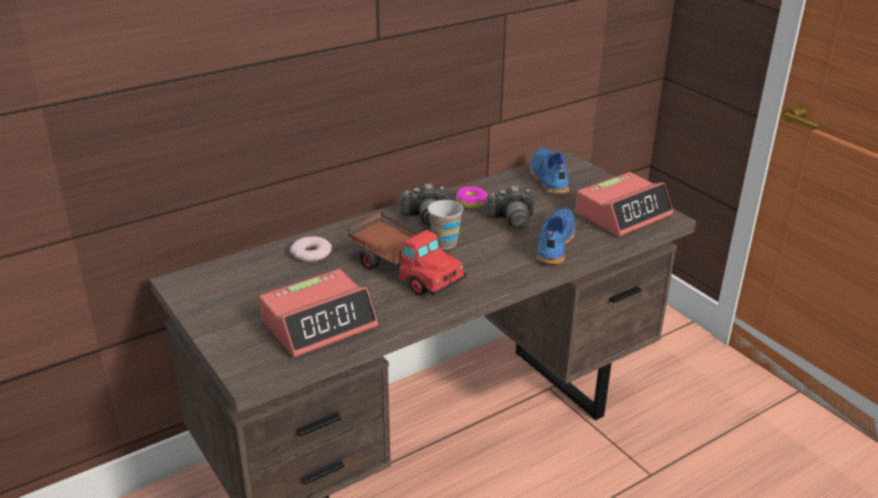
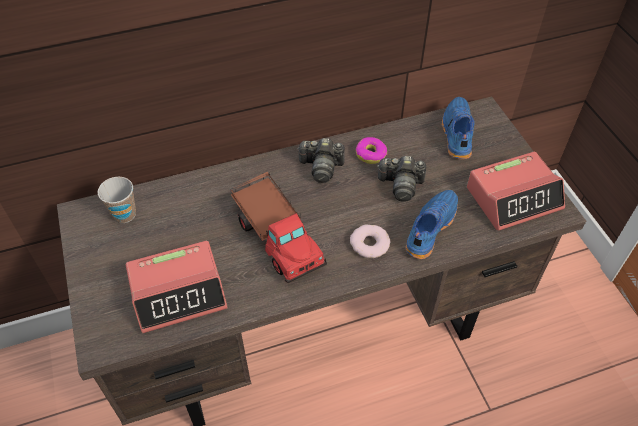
camera: 15 degrees right, 20 degrees up
(311, 253) = (201, 198): donut -> donut (369, 244)
(444, 243) = (326, 207): cup -> cup (124, 214)

